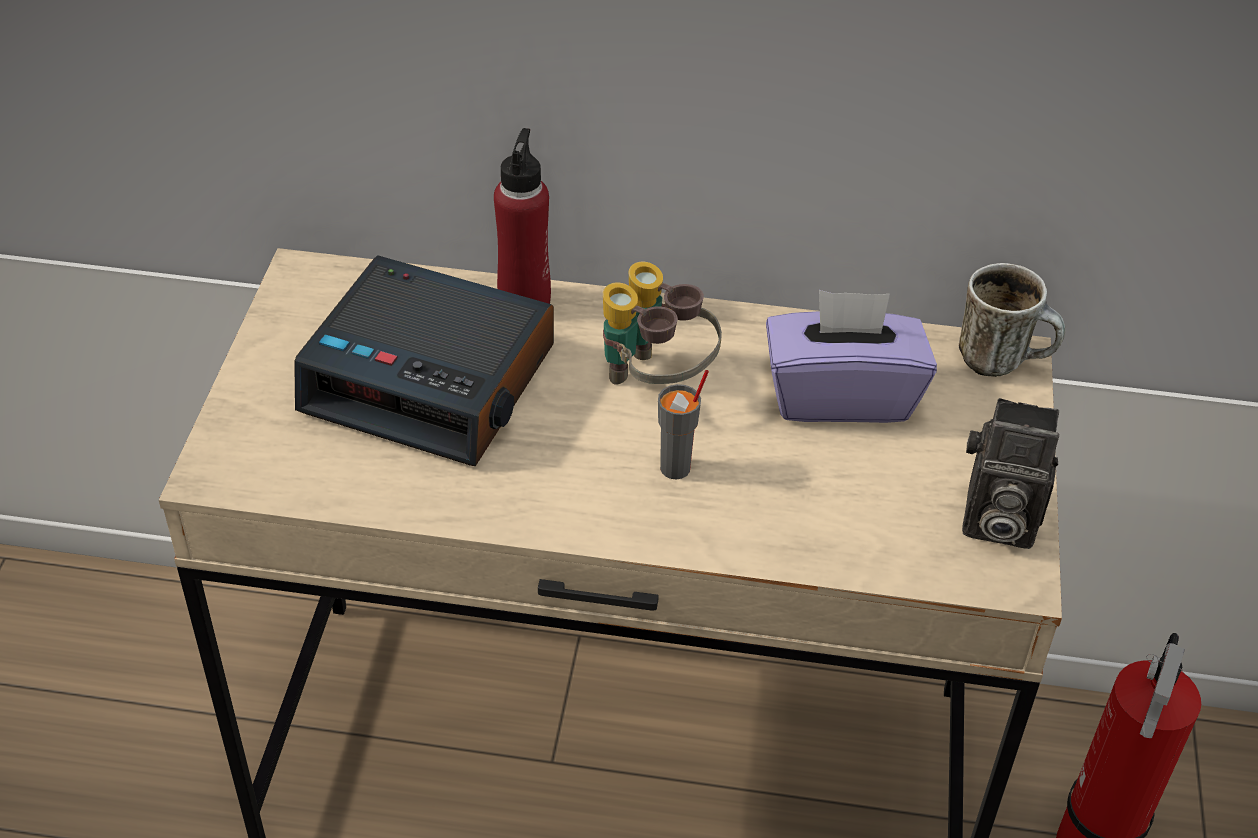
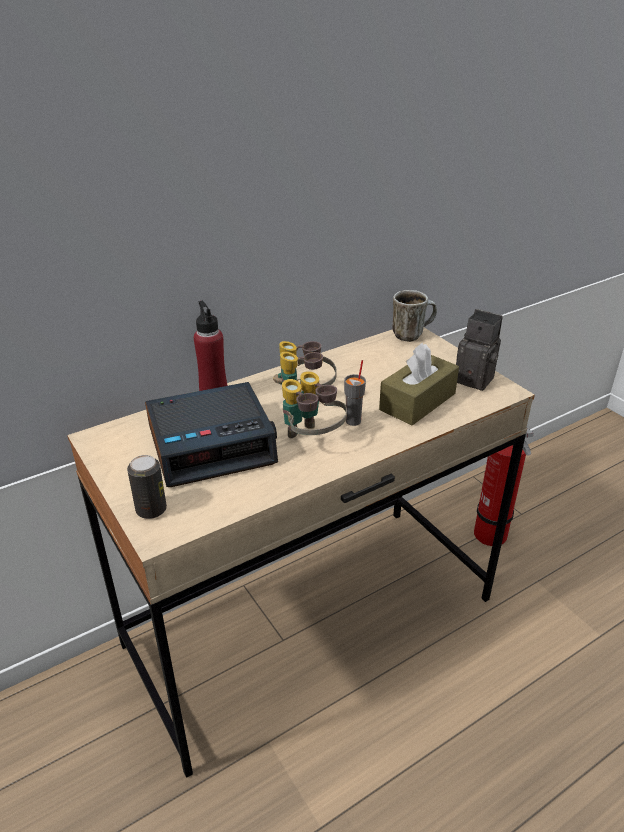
camera: 40 degrees left, 10 degrees down
(246, 432) = (151, 510): none -> can
(573, 459) = (311, 439): none -> binoculars
(826, 499) = (417, 401): none -> brown tissue box
(840, 395) = (376, 369): purple tissue box -> none
(994, 521) = (476, 379): camera -> camera turned 120 degrees counterclockwise

